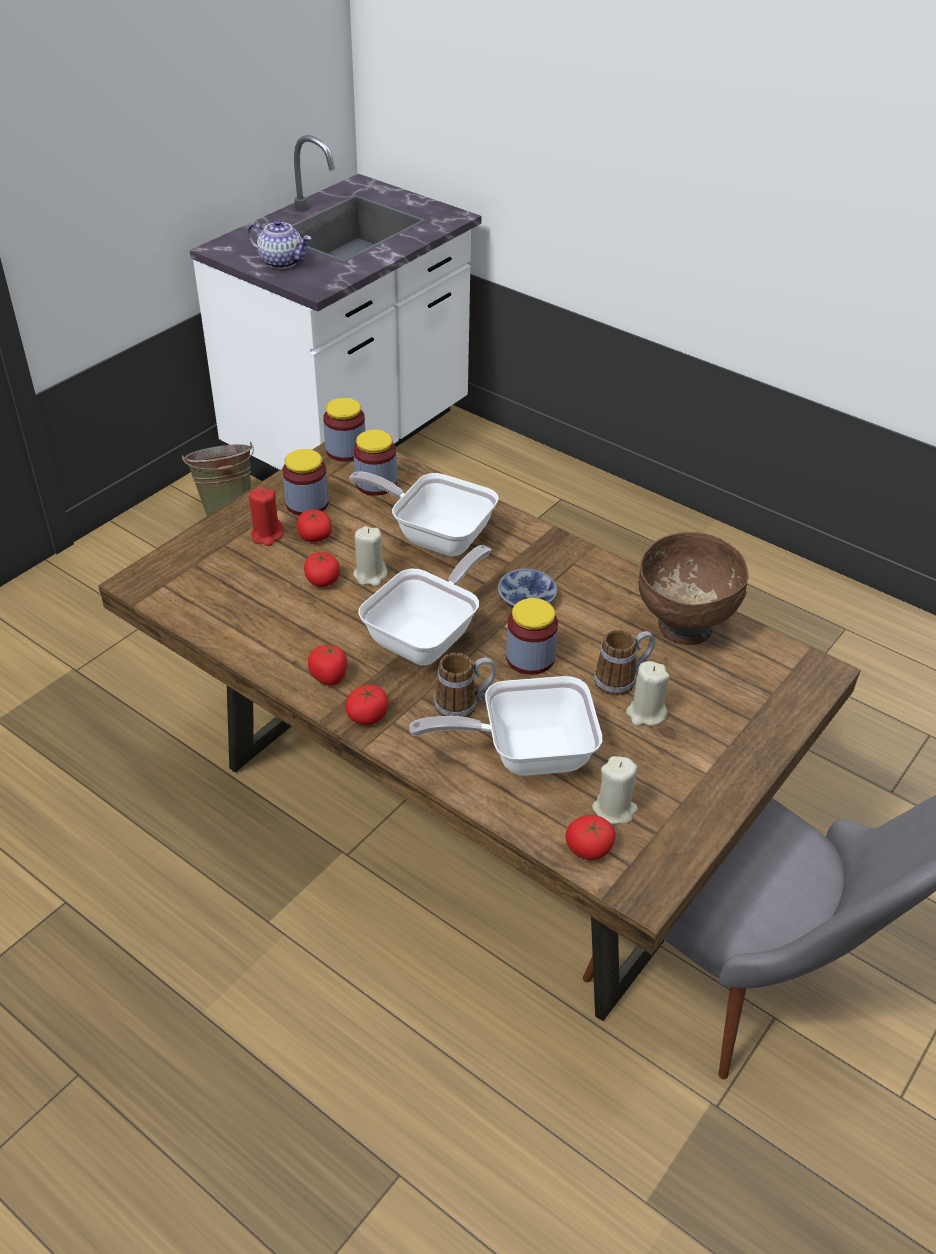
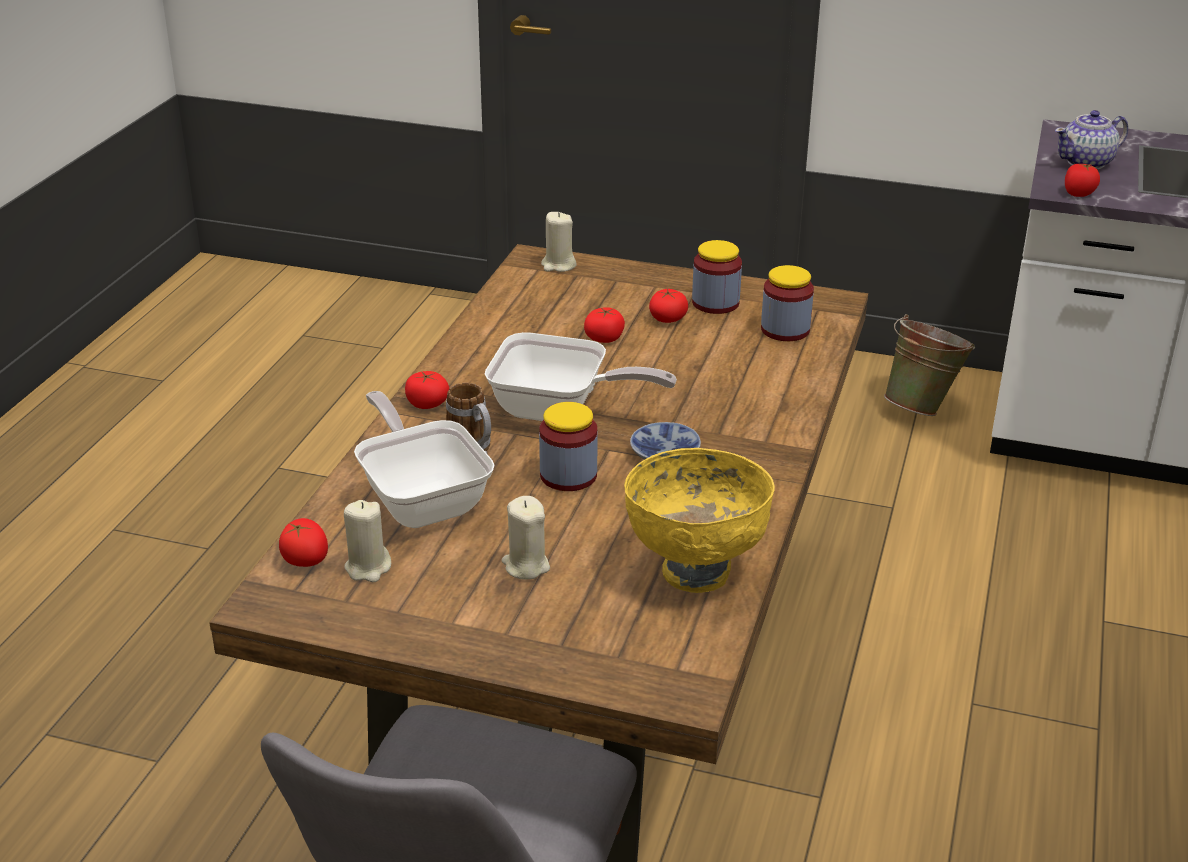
camera: 70 degrees right, 10 degrees down
(267, 535) = (648, 296): red candle -> none
(281, 262) = (1086, 162): teapot -> teapot turned 60 degrees clockwise
(329, 677) = (468, 373): tomato -> tomato (1078, 193)
(346, 450) = (826, 301): jar -> none
(370, 575) = (631, 360): beige candle -> beige candle (558, 265)
(435, 535) = (727, 381): frying pan -> none
(622, 679) = (572, 541): mug -> none
(683, 627) = (695, 570): brown bowl -> yellow bowl

